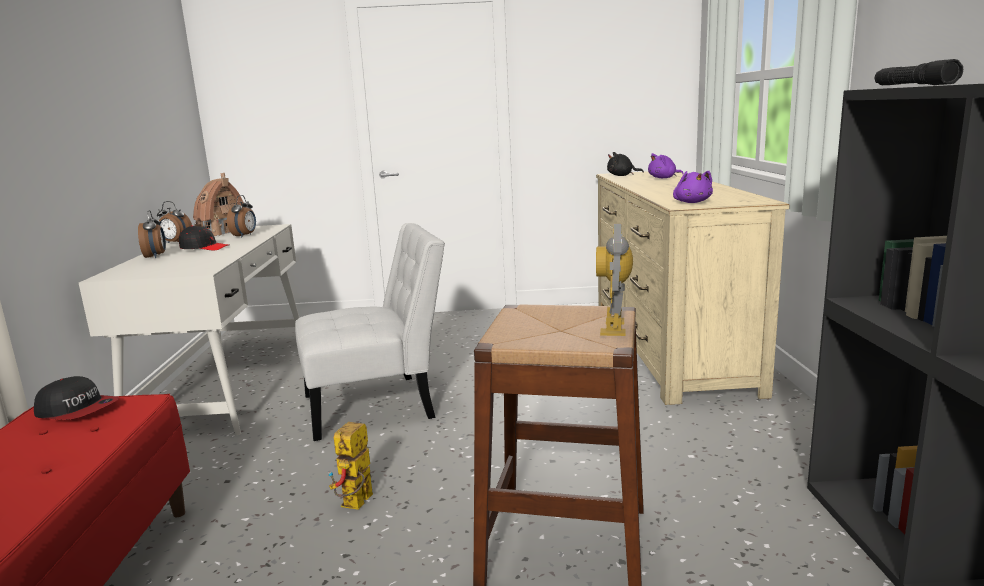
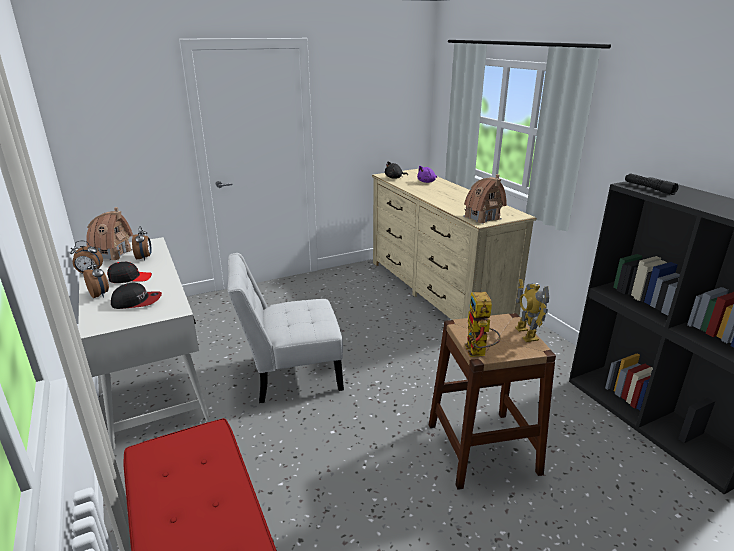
camera: 25 degrees left, 10 degrees up
(77, 410) = (170, 449): cap -> cap (137, 301)
(356, 505) = (345, 454): toy robot -> toy robot (478, 353)
(377, 405) = (290, 374): white chair -> white chair turned 150 degrees counterclockwise
(692, 202) = (482, 218): purple plush toy -> toy house

